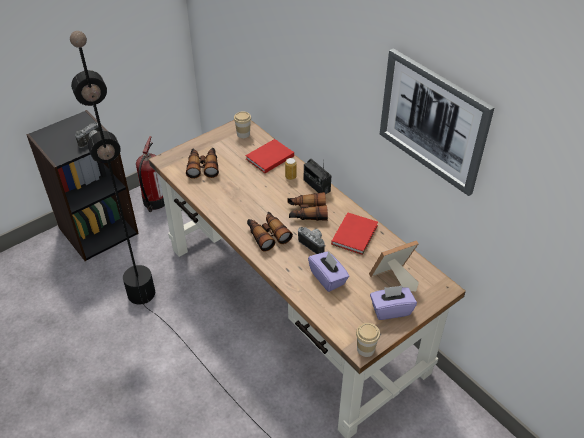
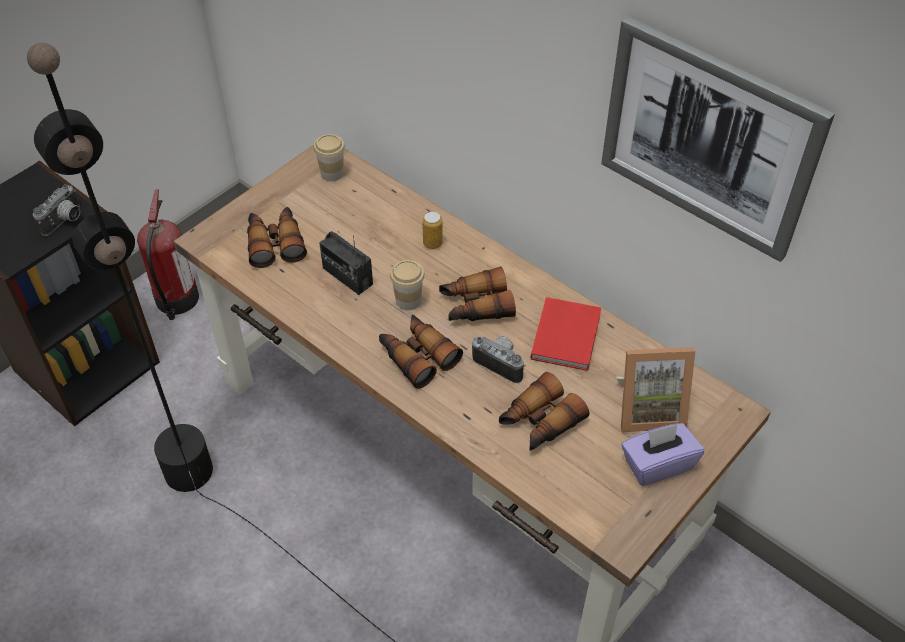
camera: 10 degrees left, 5 degrees up
(268, 158) = (386, 212): red book -> none
(316, 185) = (480, 254): radio -> radio (347, 276)
(328, 278) = (539, 422): purple tissue box -> binoculars
(365, 349) = (632, 543): cup -> cup (408, 300)
(393, 279) = (648, 409): picture frame -> picture frame turned 150 degrees counterclockwise

